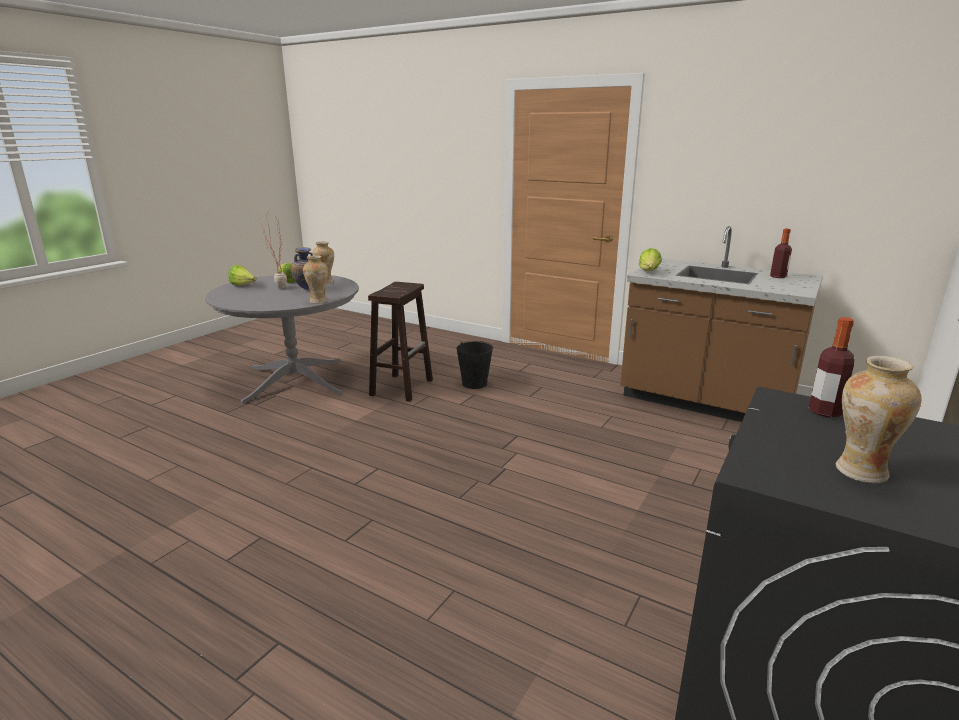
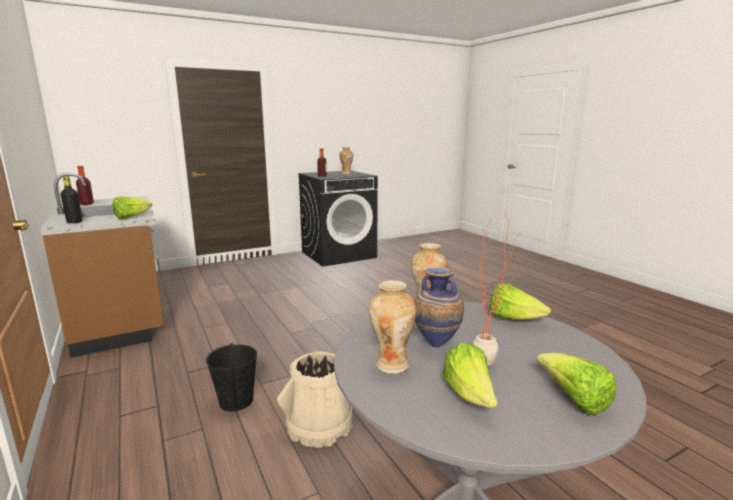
camera: 150 degrees left, 5 degrees down
(259, 304) = (513, 319): none -> lettuce
(402, 387) = (319, 425): brown stool -> beige bucket
(662, 263) = (74, 222): none -> black bottle

